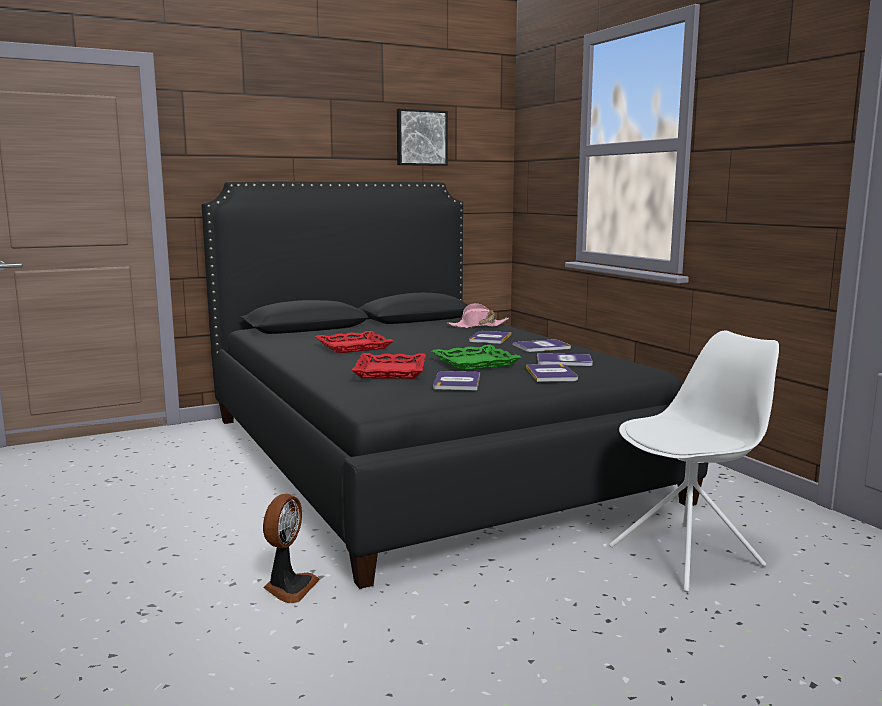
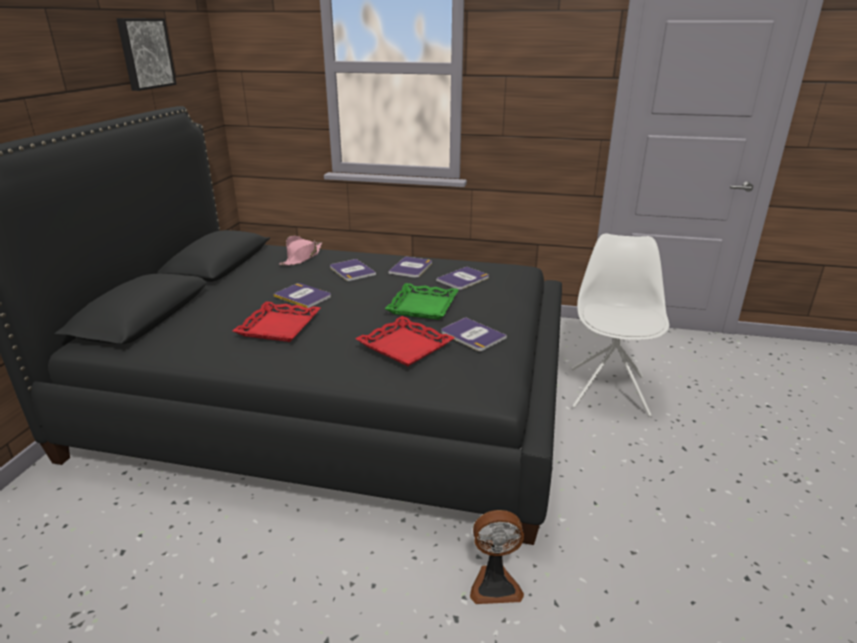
camera: 50 degrees left, 15 degrees up
(289, 587) = (495, 584): fan -> fan turned 120 degrees clockwise
(551, 374) = (494, 297): book -> book (303, 296)

